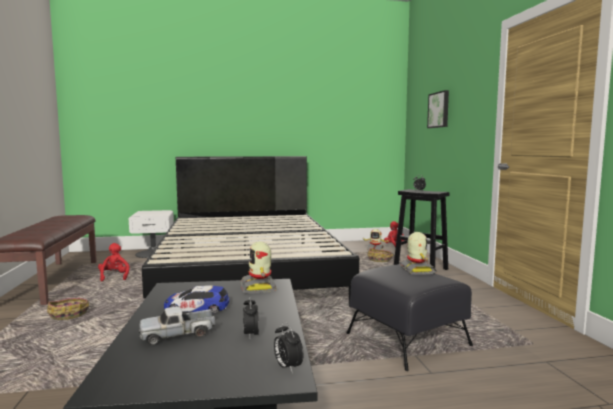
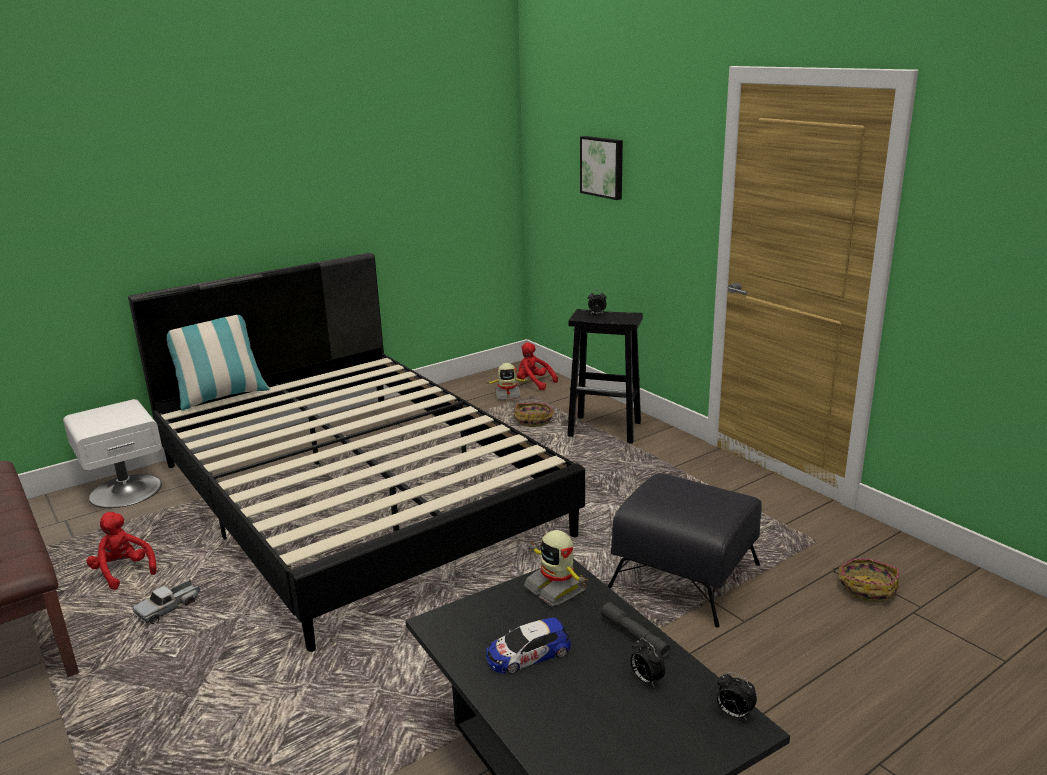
camera: 25 degrees left, 15 degrees up
(69, 314) = (152, 680): basket -> basket (867, 587)
(178, 334) = (567, 708): toy truck -> toy truck (169, 608)
(211, 216) = (221, 397): none -> pillow
(275, 315) = (634, 636): none -> grey flashlight
(417, 270) = (692, 489): toy robot -> none

